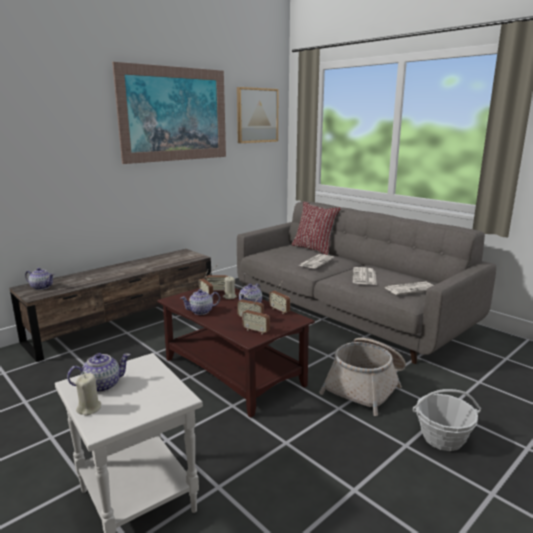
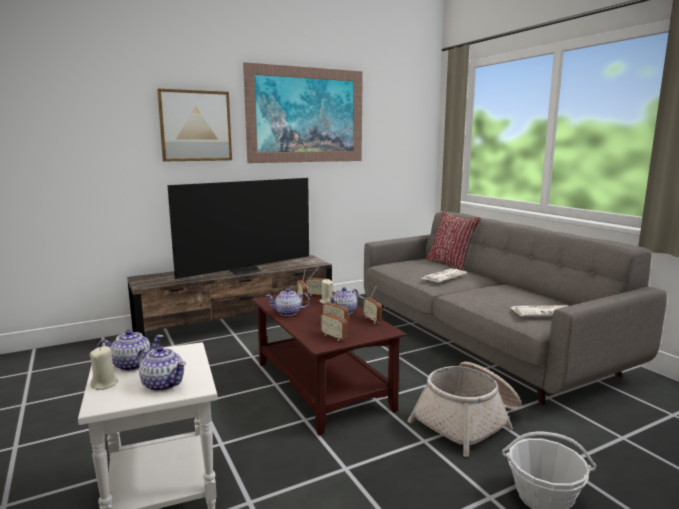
camera: 15 degrees right, 5 degrees down
(41, 287) = (154, 278): teapot -> teapot (163, 384)
(131, 271) = (245, 271): none -> television
(257, 115) = (400, 118): picture -> picture (195, 126)
(364, 277) = (492, 295): newspaper -> none

